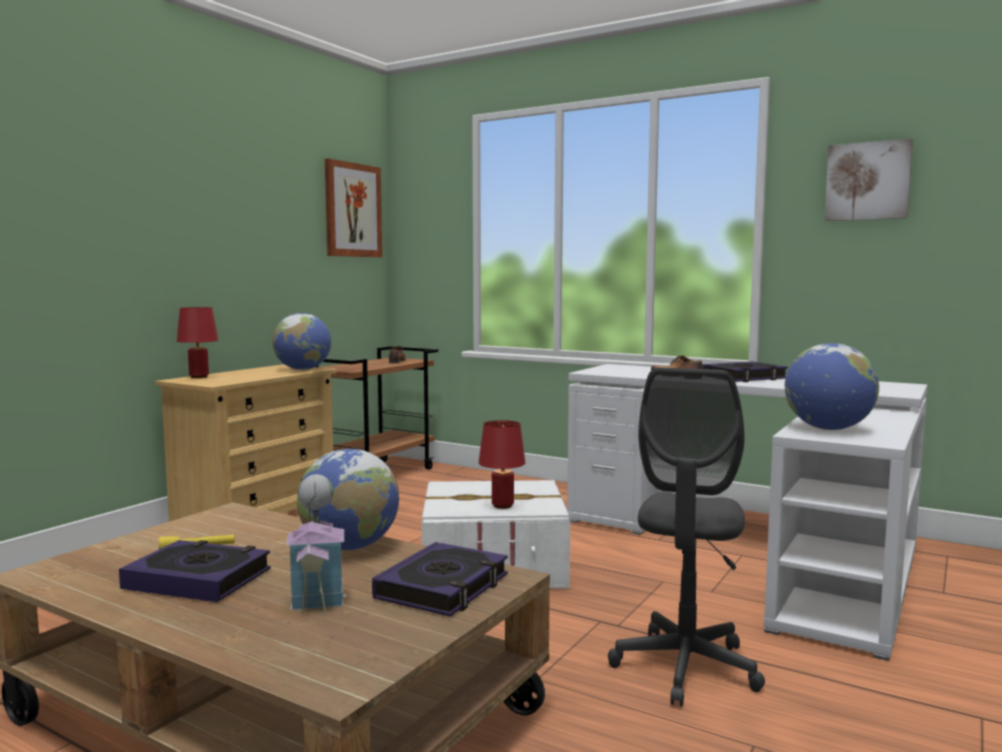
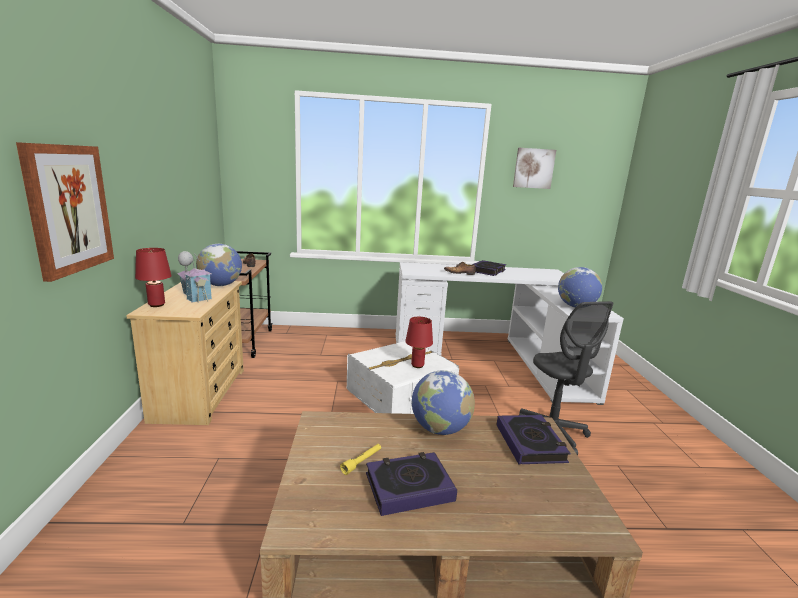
camera: 35 degrees left, 10 degrees up
(318, 591) = (485, 469): toy house -> toy house (195, 296)
(352, 210) = (205, 153): picture -> picture (68, 209)

